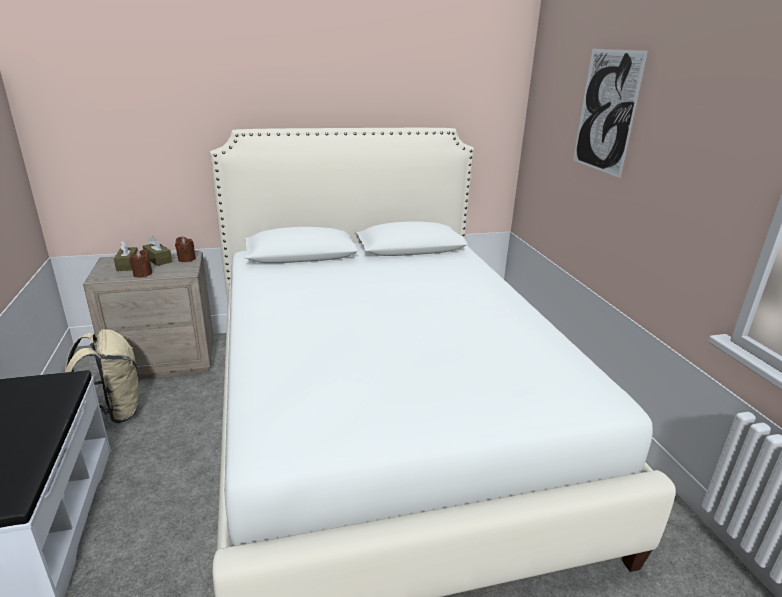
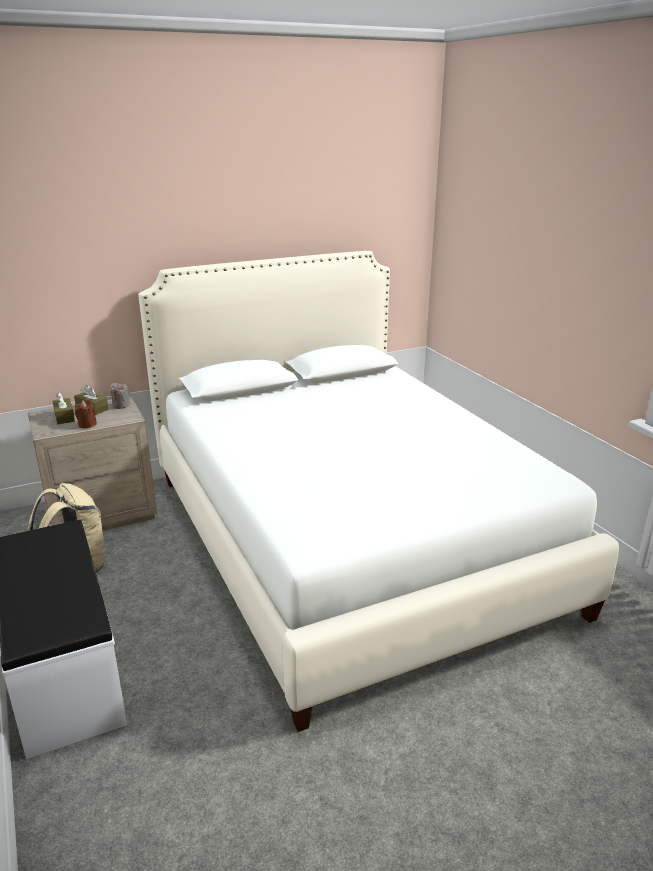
camera: 10 degrees left, 0 degrees up
(186, 259) = (121, 405): brown candle -> grey candle
(606, 111) = (518, 232): picture -> none

